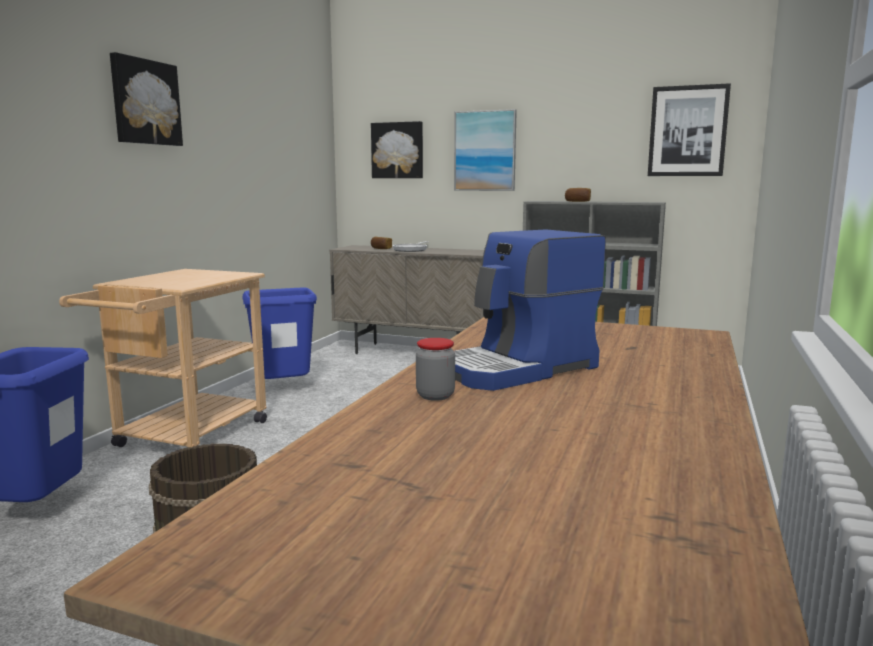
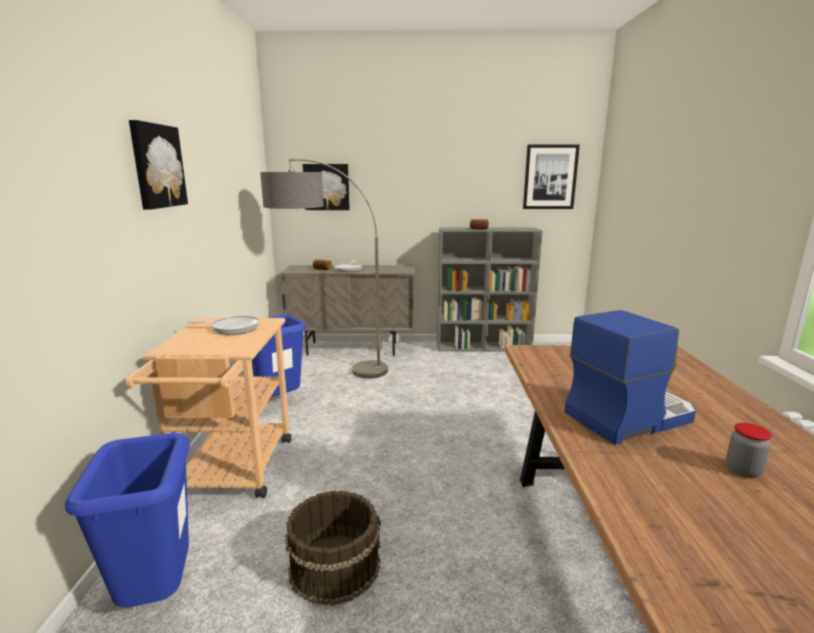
camera: 20 degrees left, 5 degrees up
(200, 275) = (232, 328): none -> frying pan
(363, 370) = (326, 371): none -> floor lamp
(435, 396) = (625, 464): jar -> jar (743, 470)
(485, 151) = (401, 188): picture -> none
(519, 369) = (628, 416): coffee machine -> coffee machine turned 150 degrees counterclockwise

